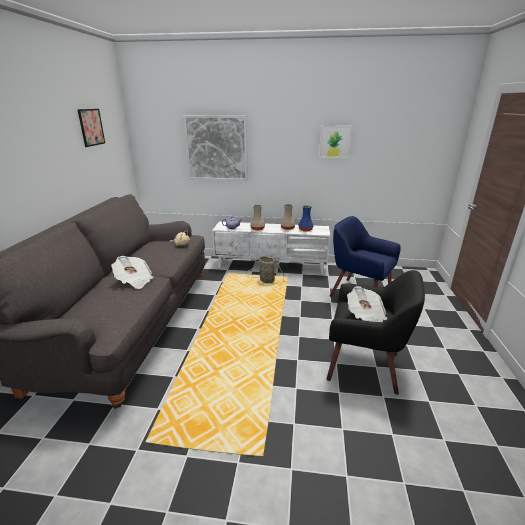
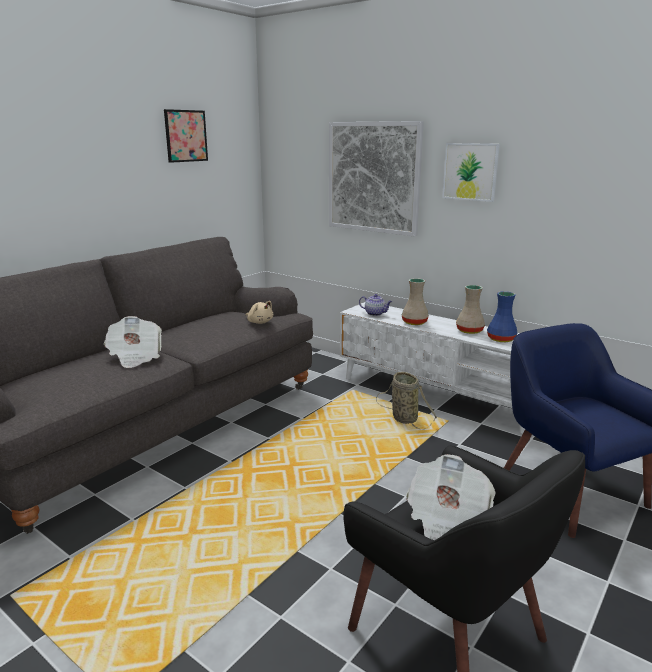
camera: 30 degrees right, 5 degrees down
(334, 141) = (582, 171): picture -> picture (470, 171)

